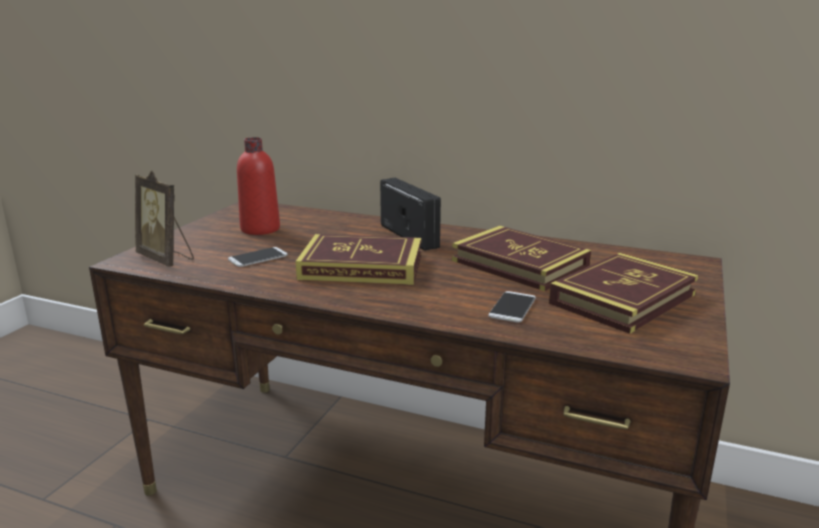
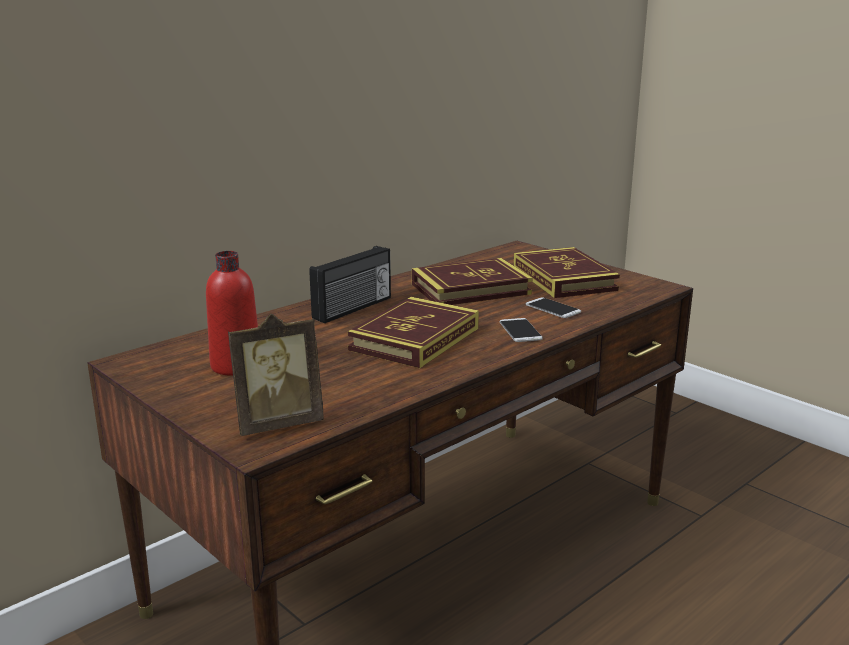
camera: 65 degrees left, 0 degrees up
(258, 258) = (335, 377): phone -> phone (520, 331)
(410, 236) = (354, 308): radio -> radio turned 135 degrees clockwise

